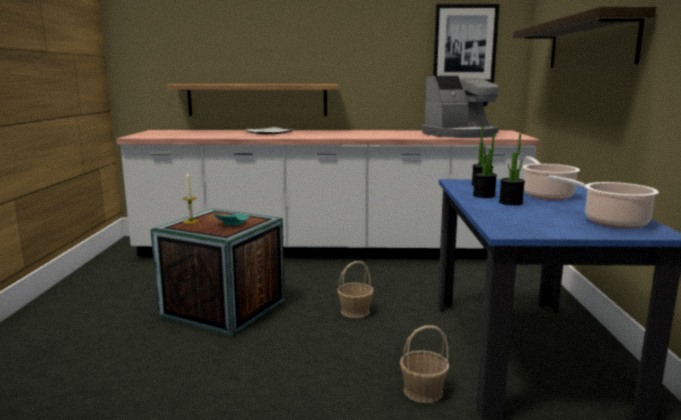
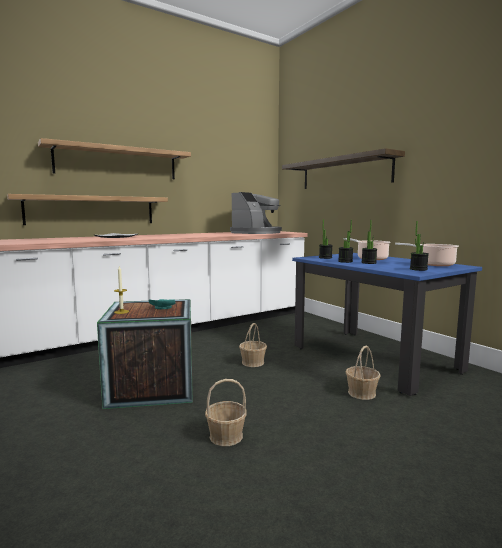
camera: 35 degrees left, 5 degrees down
(209, 380) = (225, 436): none -> basket
(287, 42) = (117, 162): none -> shelf
(465, 44) = (242, 172): picture -> none
(541, 226) = (418, 269): none -> potted plant

